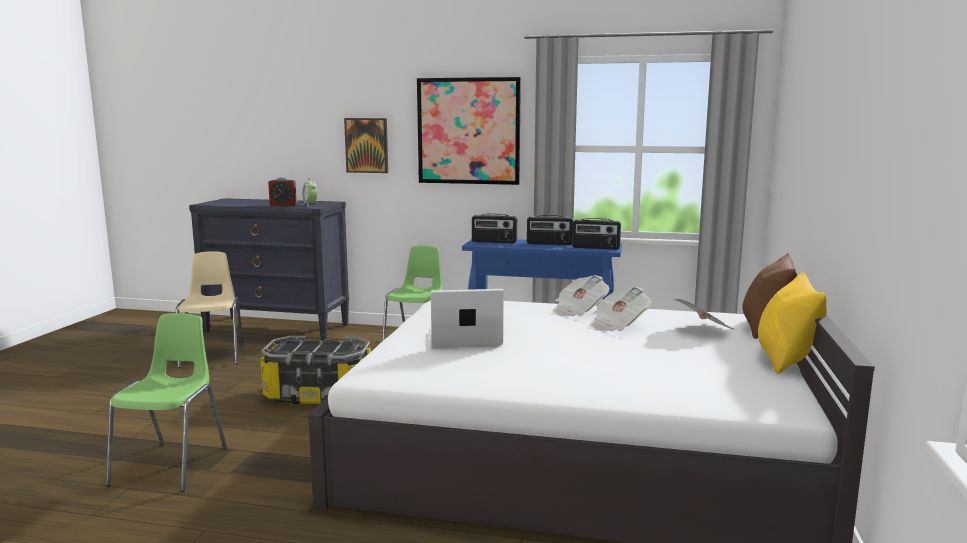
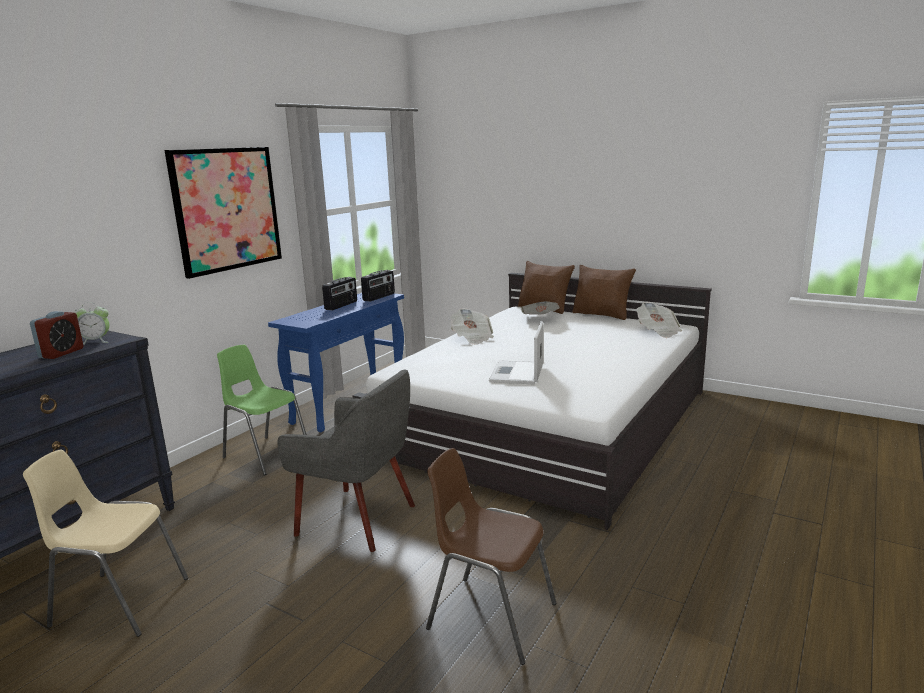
camera: 70 degrees left, 5 degrees up
(172, 466) = (490, 616): green chair -> brown chair
(318, 395) = (358, 519): storage box -> grey armchair
(366, 145) = (112, 244): picture -> none
(494, 242) = (305, 318): radio -> none
(617, 325) = (516, 334): newspaper -> newspaper (658, 331)
(786, 359) = (602, 315): yellow pillow -> brown pillow

